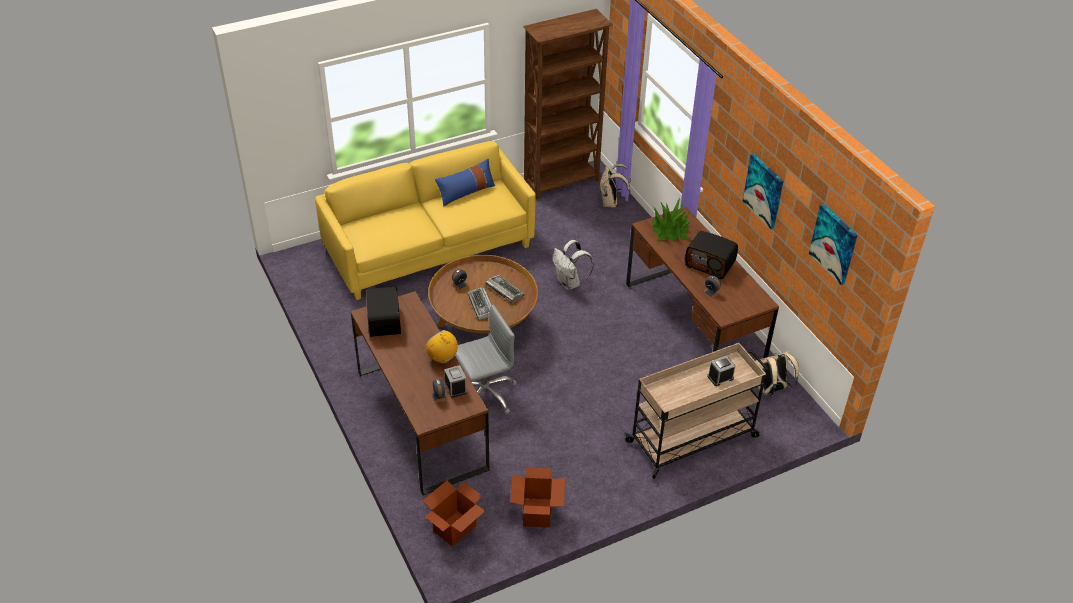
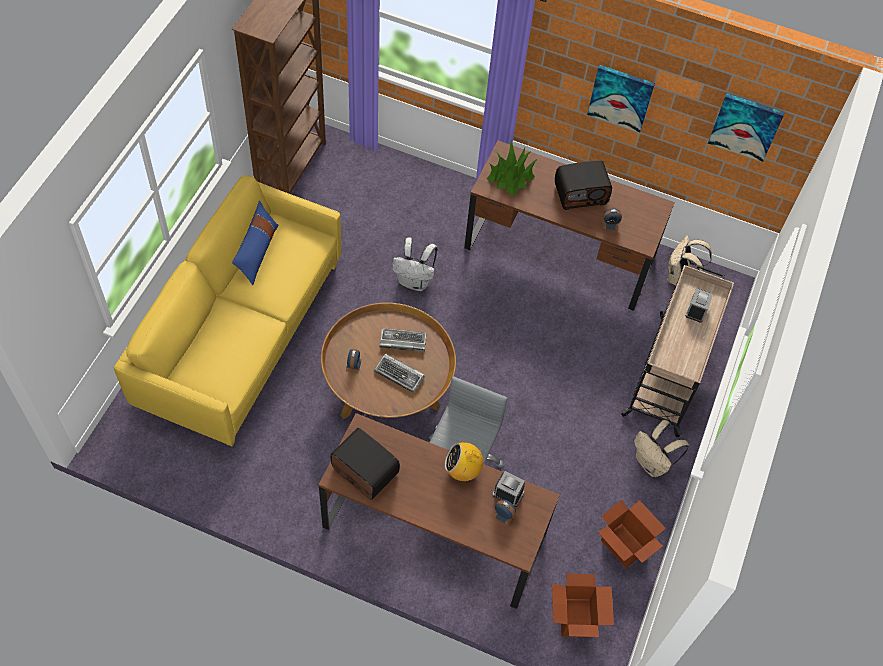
camera: 45 degrees left, 15 degrees up
(611, 203) = (362, 162): beige backpack -> beige backpack (652, 463)

